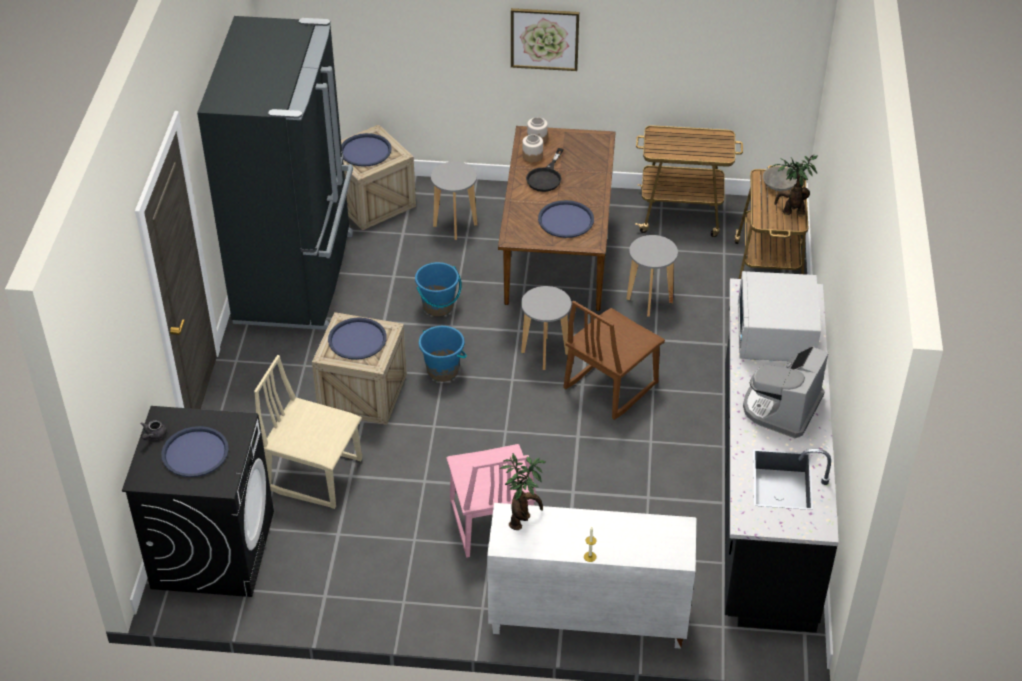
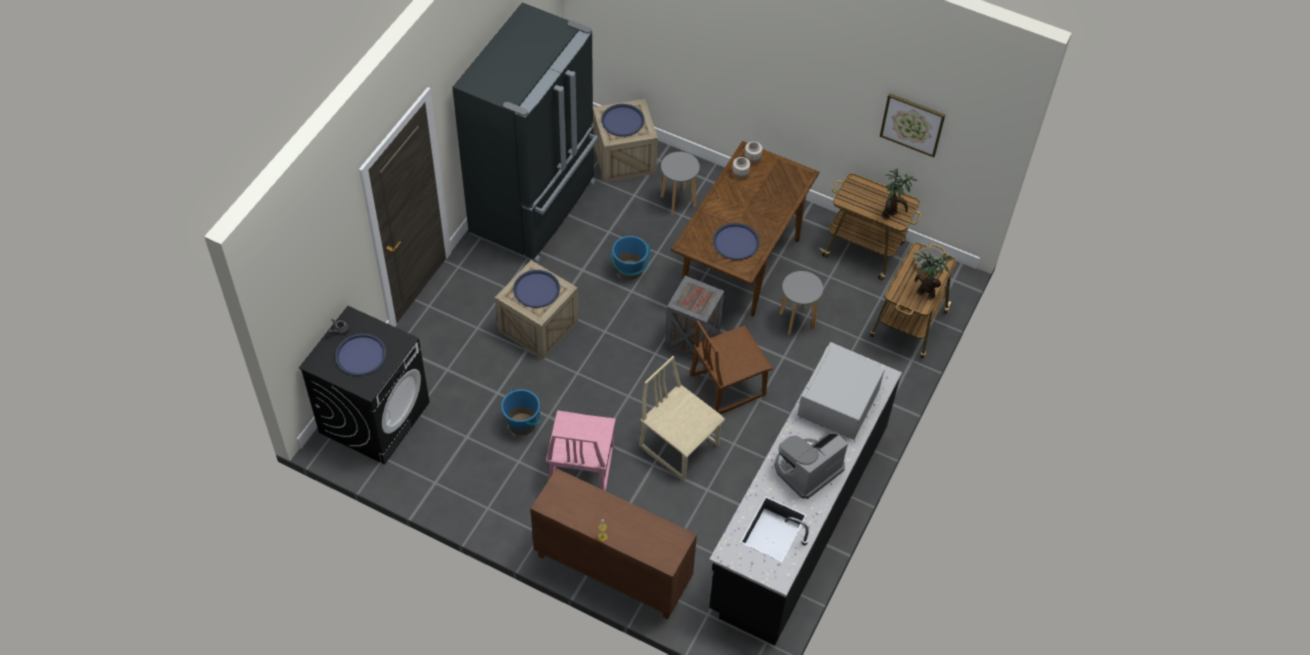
camera: 20 degrees right, 10 degrees up
(315, 474) = (472, 382): beige chair -> beige chair (679, 445)
(443, 370) = (606, 328): blue bucket -> blue bucket (522, 424)
(523, 519) = (570, 489): potted plant -> potted plant (892, 214)
(544, 38) = (779, 80): picture -> picture (912, 124)
(544, 353) = (691, 339): grey stool -> crate
(546, 177) = (741, 197): black frying pan -> none
(587, 618) = (611, 570): white cabinet -> brown cabinet

